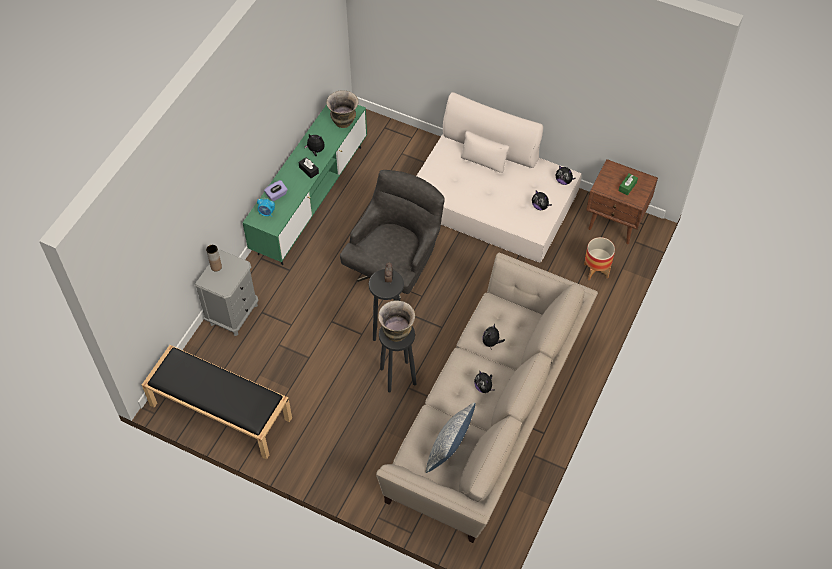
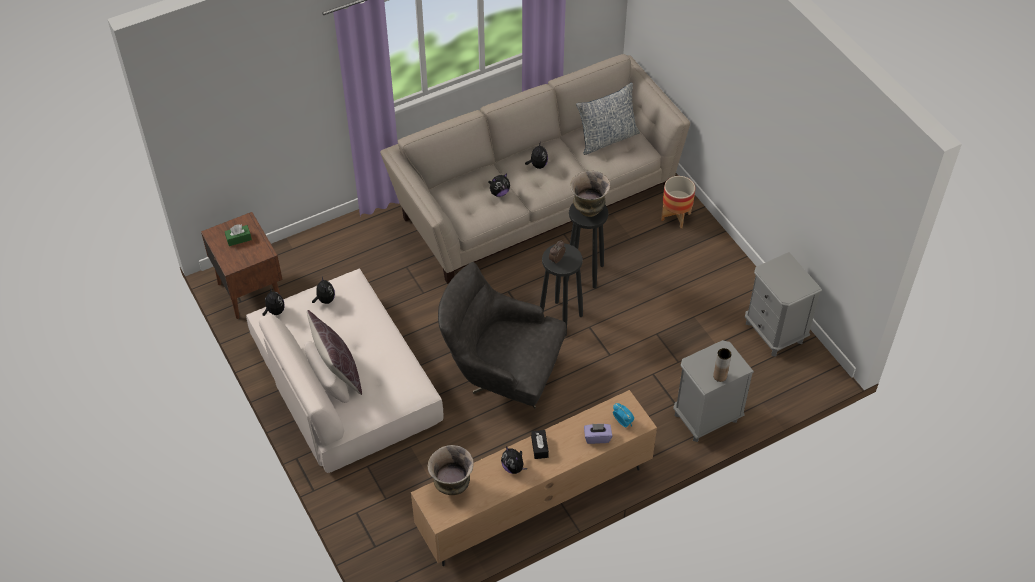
camera: 145 degrees left, 5 degrees down
(219, 411) = (774, 332): black bench -> grey nightstand
(311, 200) = (534, 501): green tv stand -> brown tv stand
(395, 264) = (502, 374): grey armchair -> grey armchair turned 45 degrees clockwise
(484, 168) = (338, 371): none -> brown pillow
(596, 271) = (318, 260): planter -> planter (676, 216)

